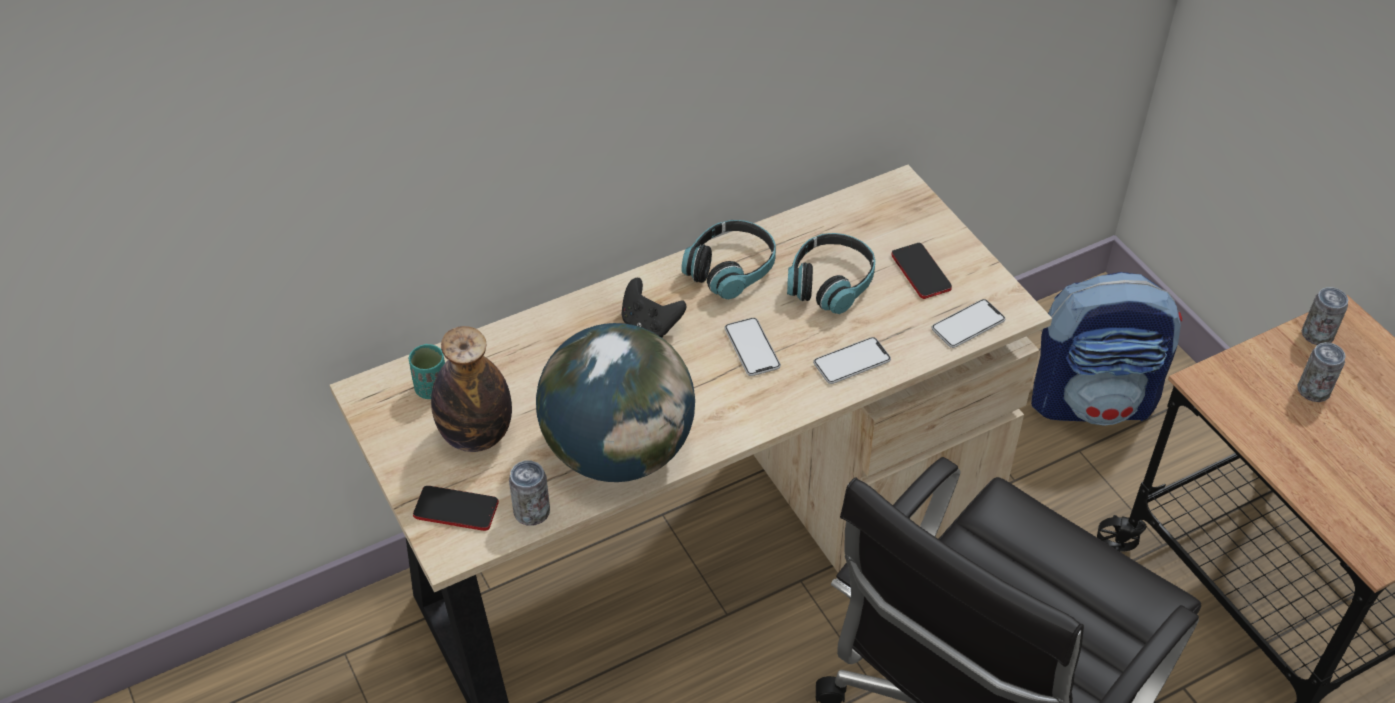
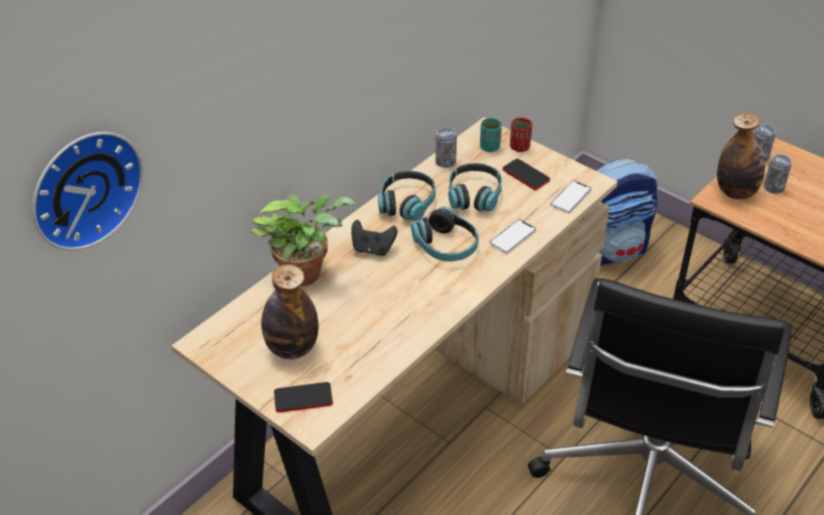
camera: 20 degrees left, 5 degrees down
(206, 163) = (83, 187): none -> wall clock
(432, 389) = (246, 328): turquoise cup -> turquoise cup (490, 147)
(532, 512) = (356, 384): can -> can (445, 162)
(547, 332) = (307, 272): none -> potted plant
(617, 451) = (392, 331): globe -> none
(752, 348) = (446, 246): phone -> headphones
(935, 226) = (520, 147): none -> red cup
(1249, 381) = (736, 192): none -> bottle

